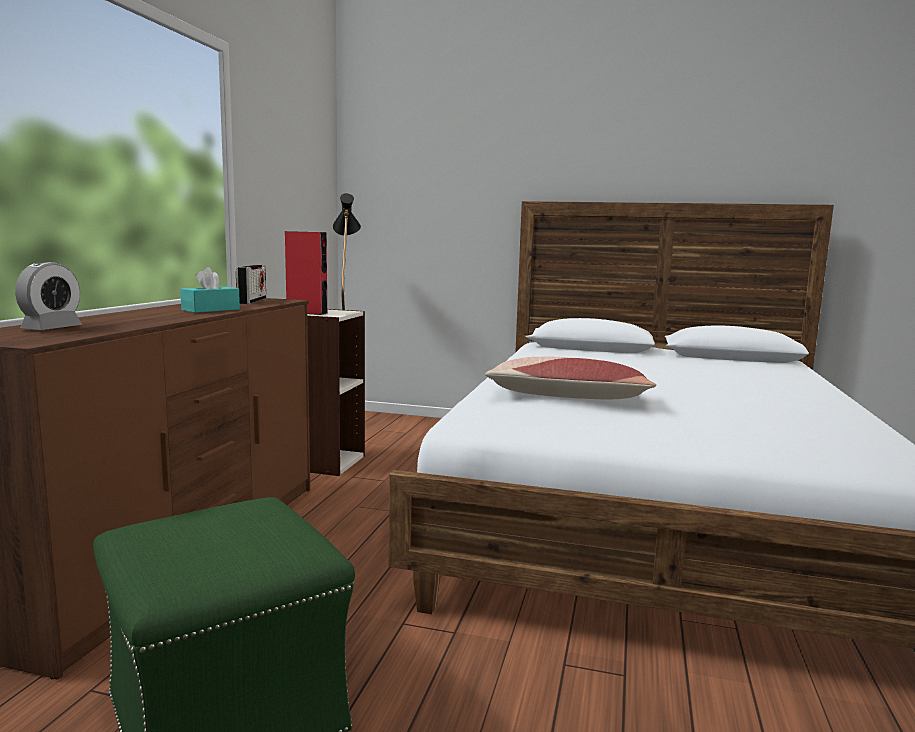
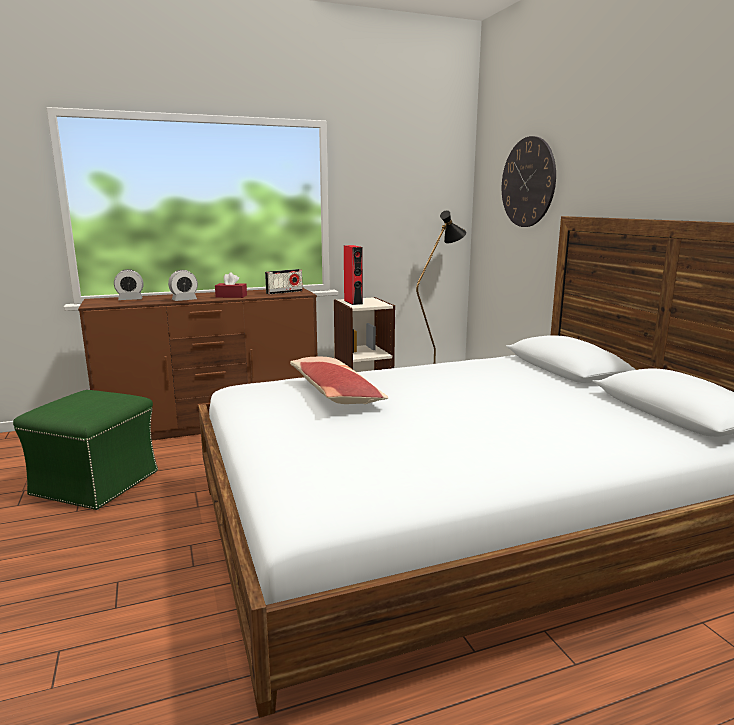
camera: 55 degrees right, 5 degrees up
(168, 319) = (184, 300): none -> alarm clock
(211, 310) = (231, 296): turquoise tissue box -> red tissue box
(447, 166) = (528, 182): none -> wall clock

